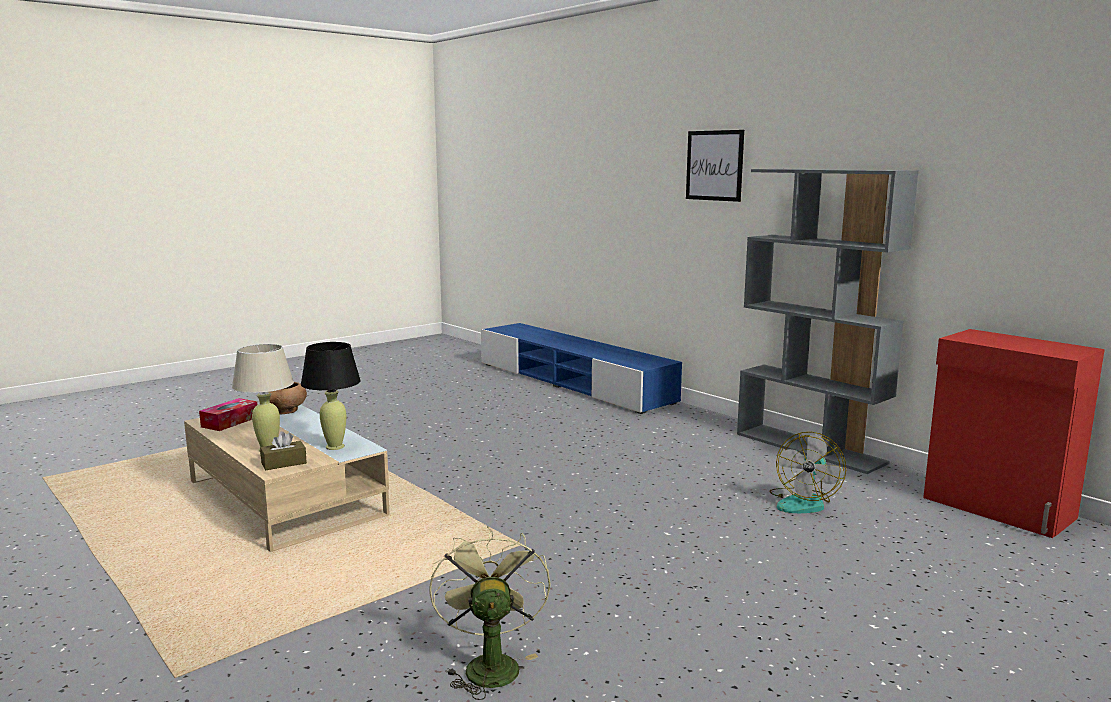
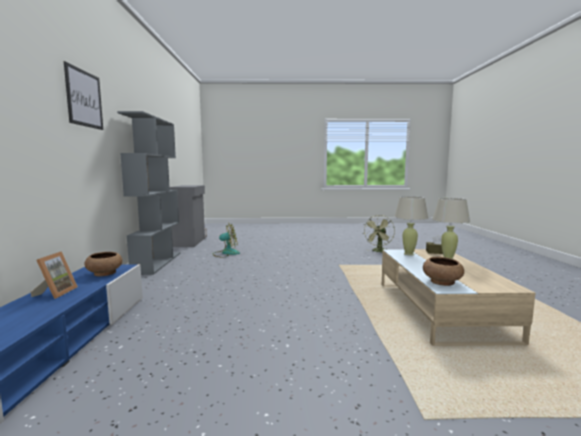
camera: 140 degrees left, 5 degrees down
(230, 422) = (487, 281): tissue box -> none
(335, 447) = (409, 254): black table lamp -> beige table lamp
(601, 349) = (56, 293): none -> picture frame
(630, 361) = (105, 273): none -> brown bowl
(998, 508) = (190, 242): red cabinet -> grey cabinet

